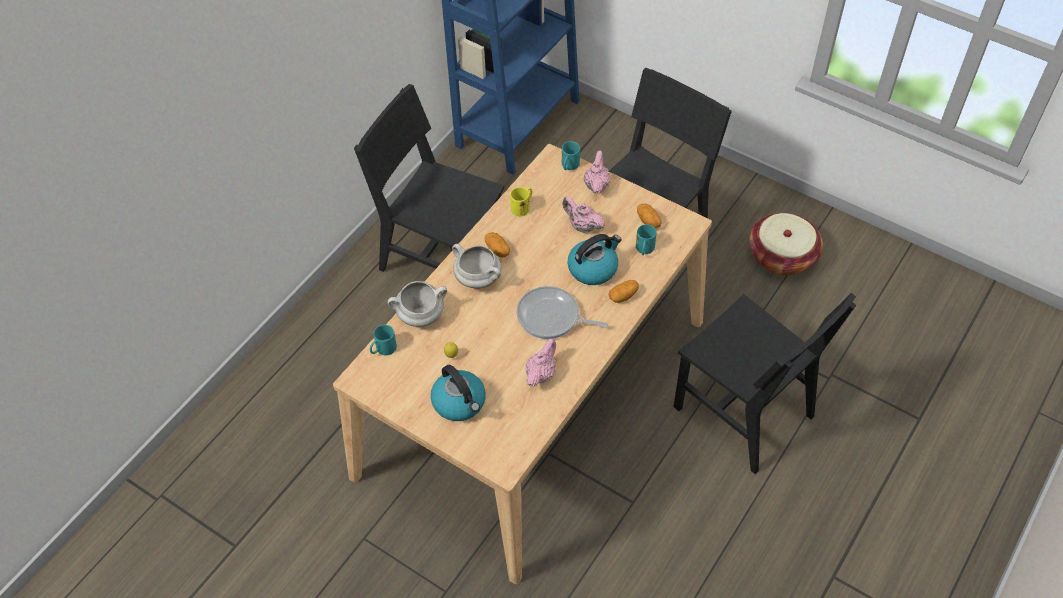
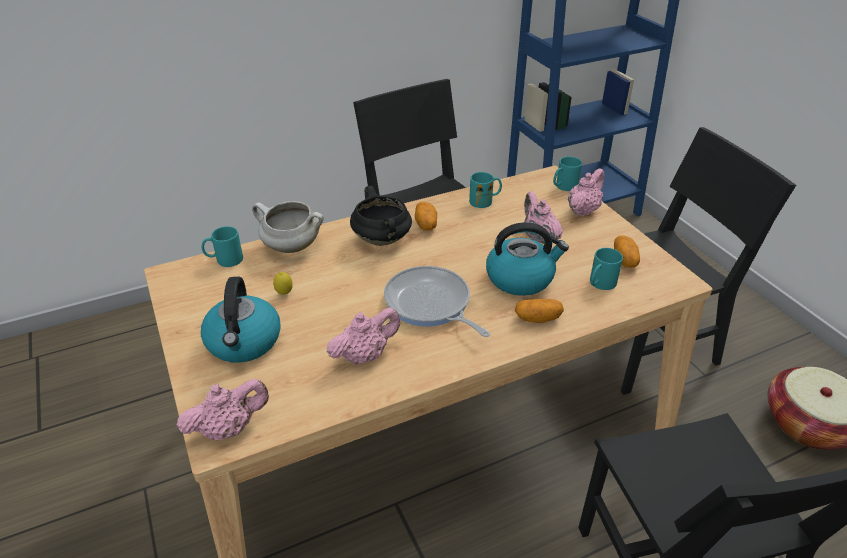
camera: 30 degrees right, 15 degrees down
(479, 278) = (383, 240): white cooking pot -> black cooking pot
(504, 458) = (229, 429): none -> pink teapot
(522, 206) = (485, 201): yellow mug -> turquoise mug

